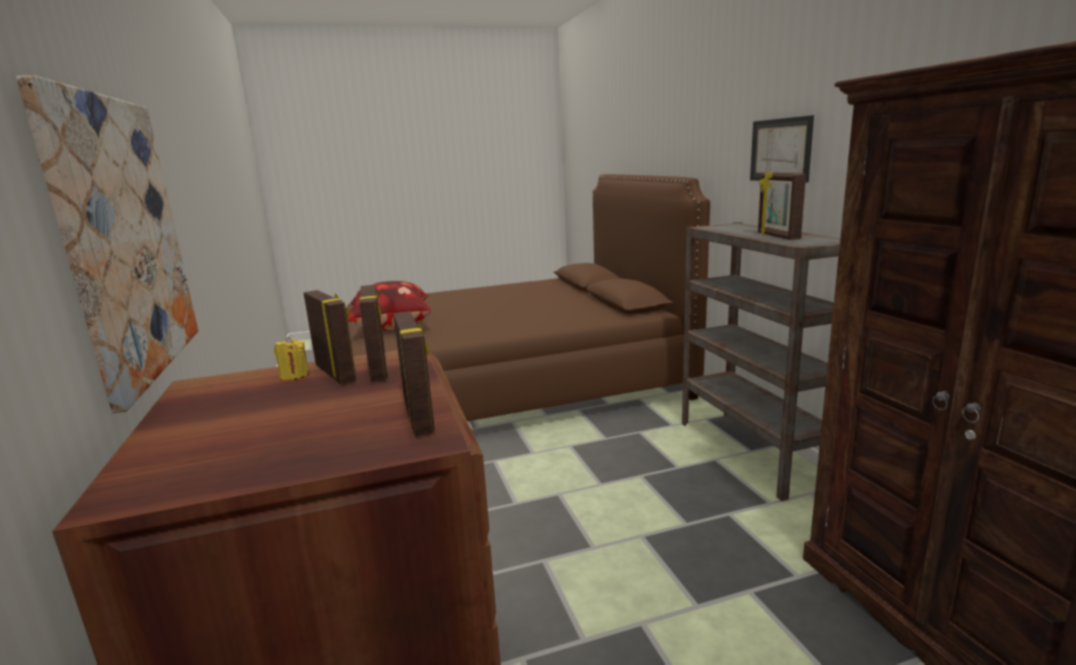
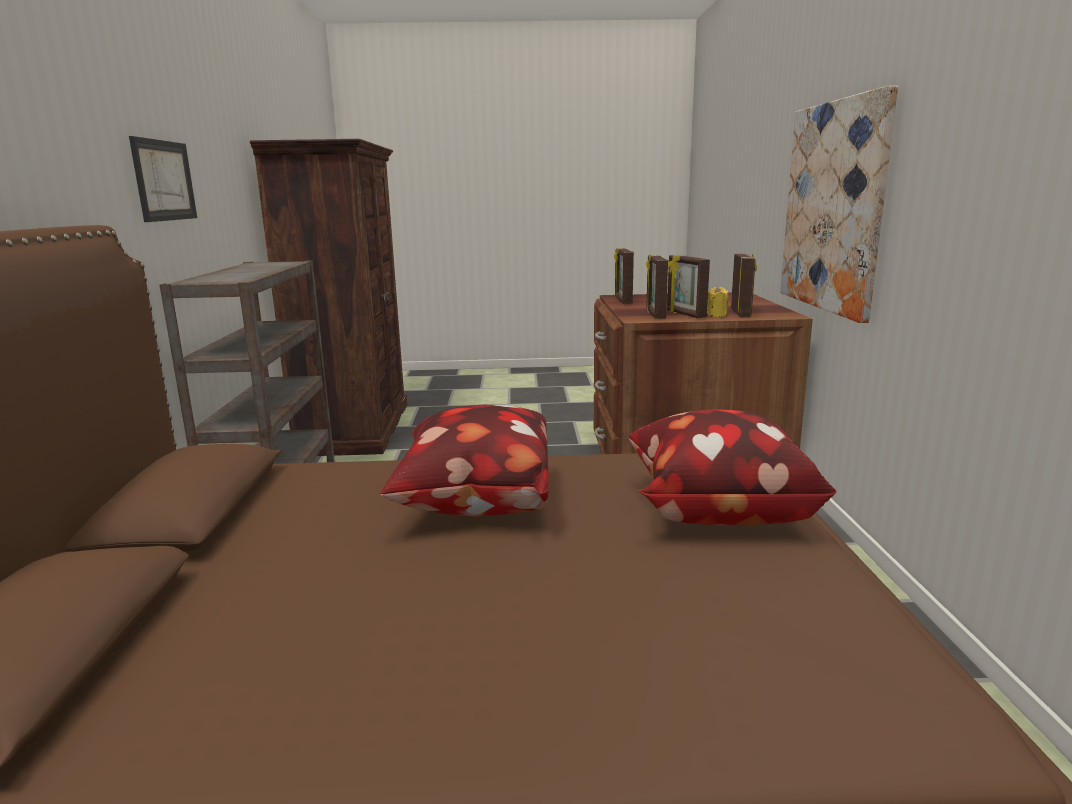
camera: 165 degrees left, 0 degrees up
(505, 317) = (474, 504): none -> pillow
(777, 236) = (265, 267): picture frame -> picture frame (741, 313)

